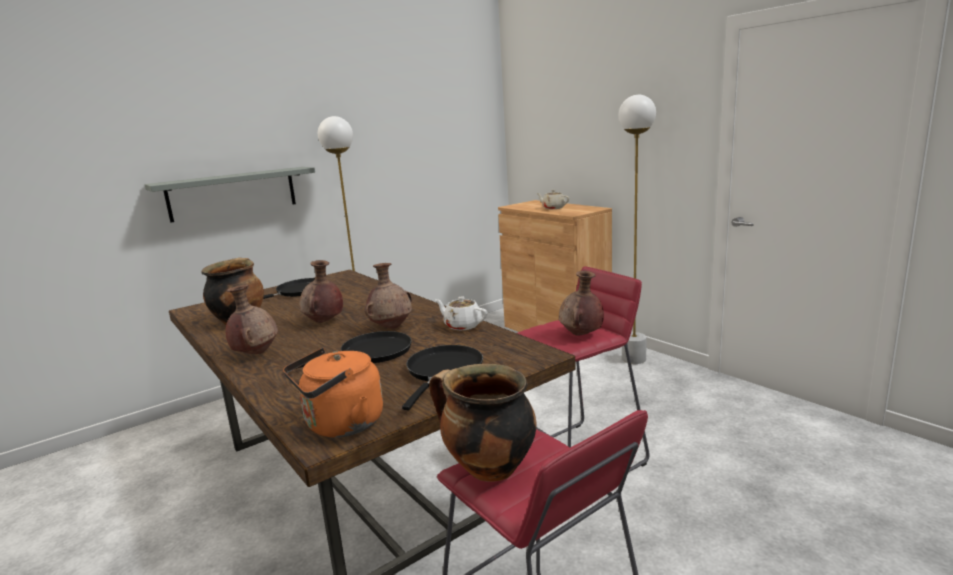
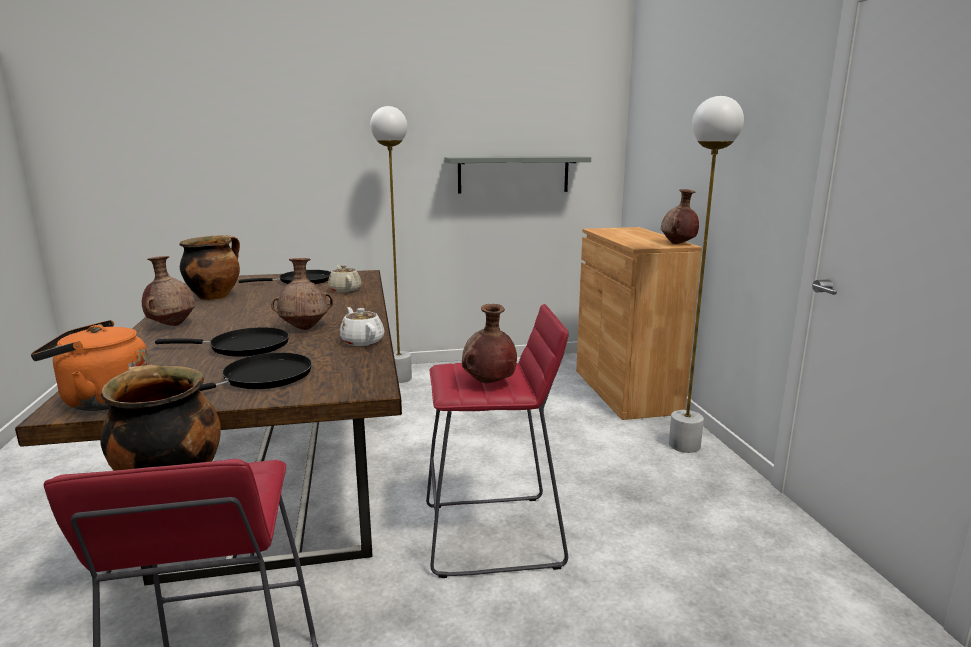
camera: 25 degrees right, 0 degrees up
(233, 193) = (291, 177): grey shelf -> grey shelf (513, 174)
(324, 322) = (267, 311): brown vase -> brown vase (678, 244)
(553, 208) = (635, 237): beige teapot -> beige teapot (345, 290)

